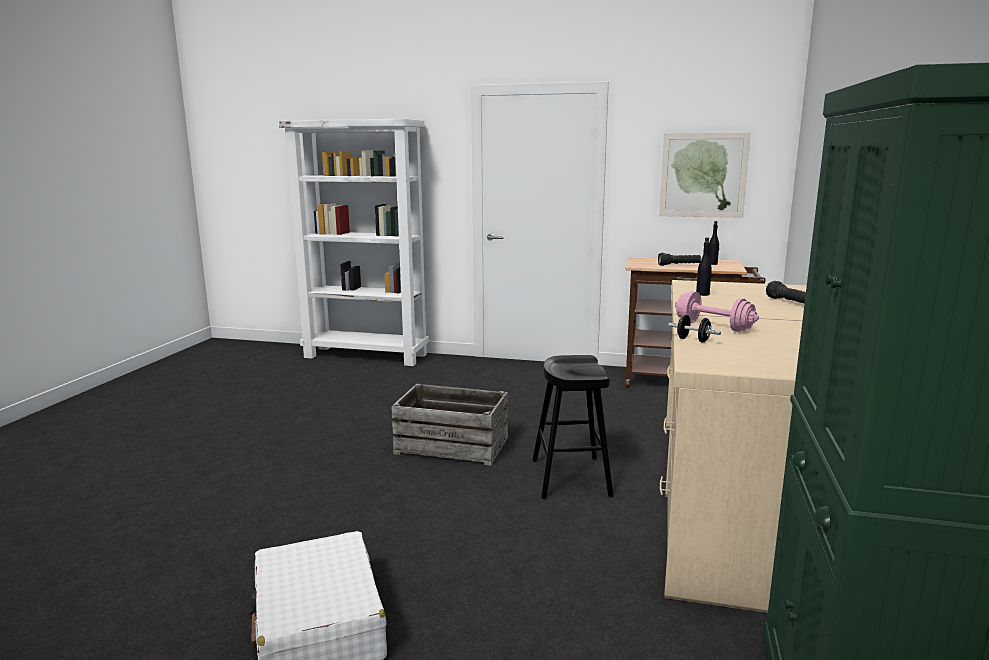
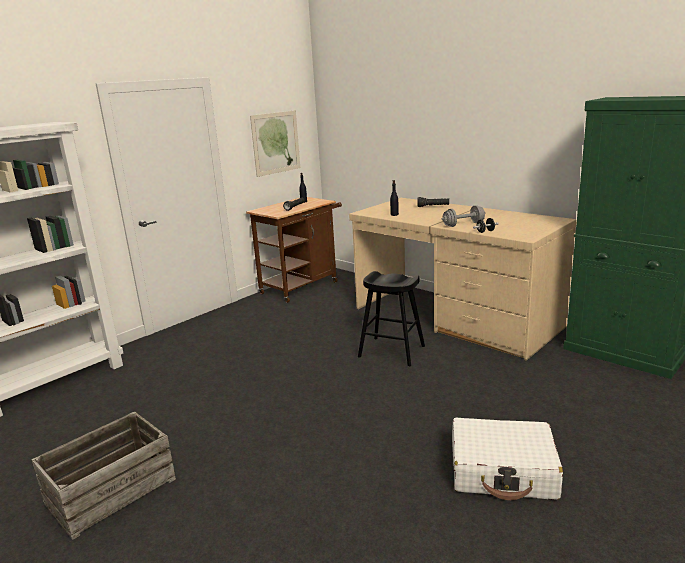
camera: 60 degrees left, 5 degrees up
(451, 446) = (306, 380): crate -> crate (111, 492)
(713, 326) = (463, 224): pink dumbbell -> grey dumbbell

